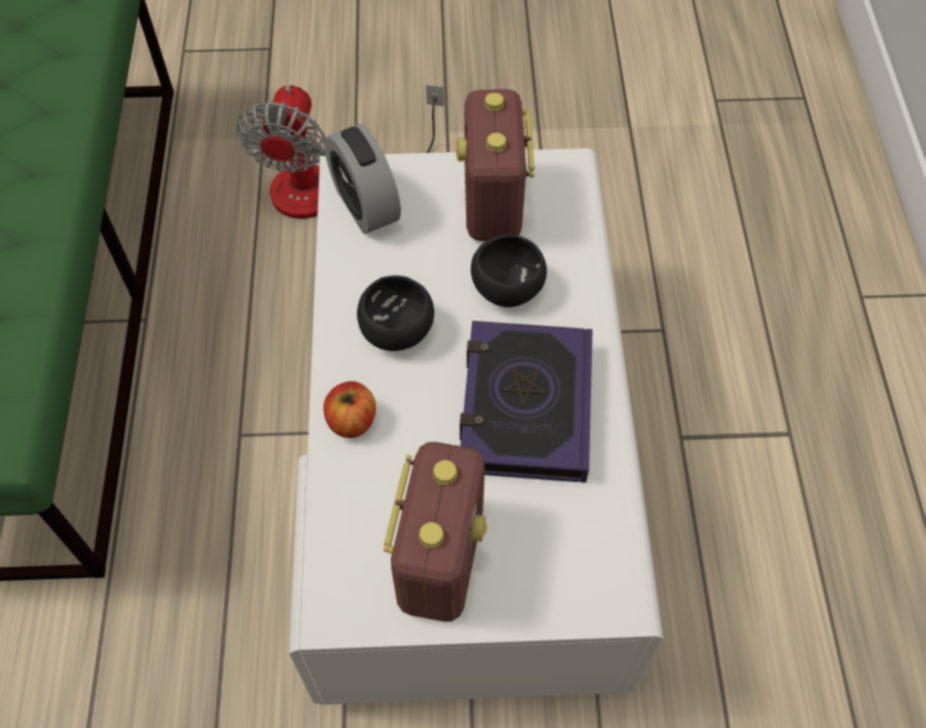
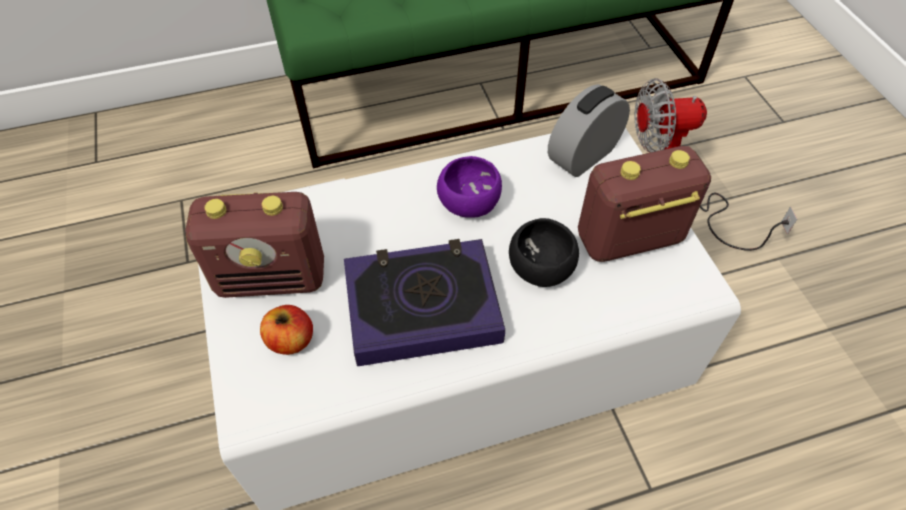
camera: 75 degrees right, 5 degrees down
(351, 421) = (378, 196): apple -> apple (291, 340)
(399, 330) = (470, 205): black bowl -> purple bowl

